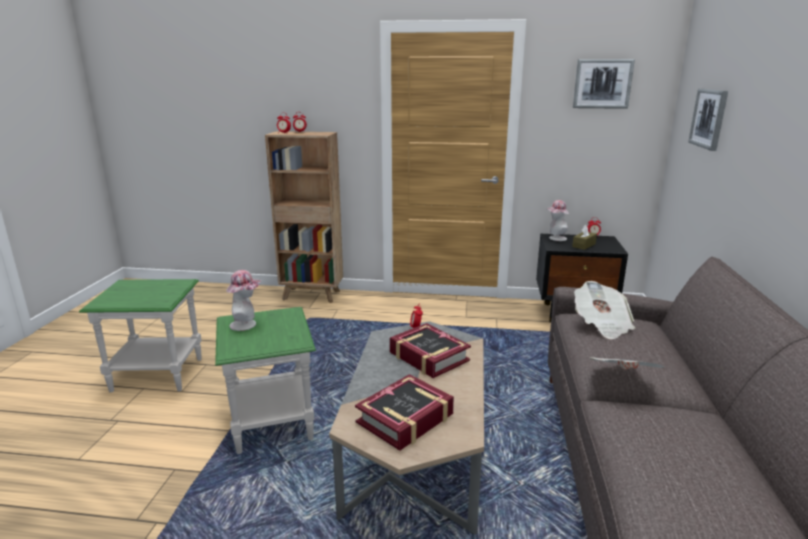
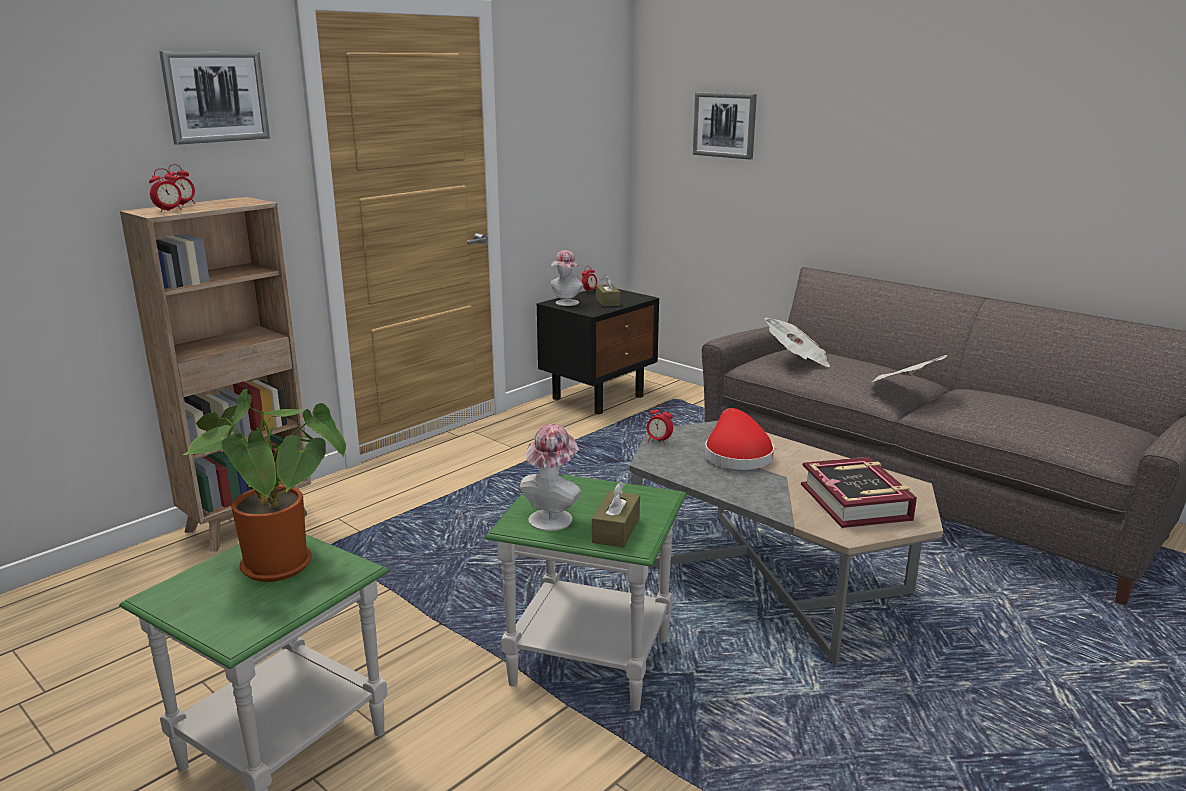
camera: 55 degrees left, 0 degrees up
(156, 292) = (284, 568): none -> potted plant
(244, 343) = (616, 530): none -> brown tissue box
(428, 357) = (736, 455): book -> red hat
(602, 84) = (572, 90): picture -> picture (215, 96)

